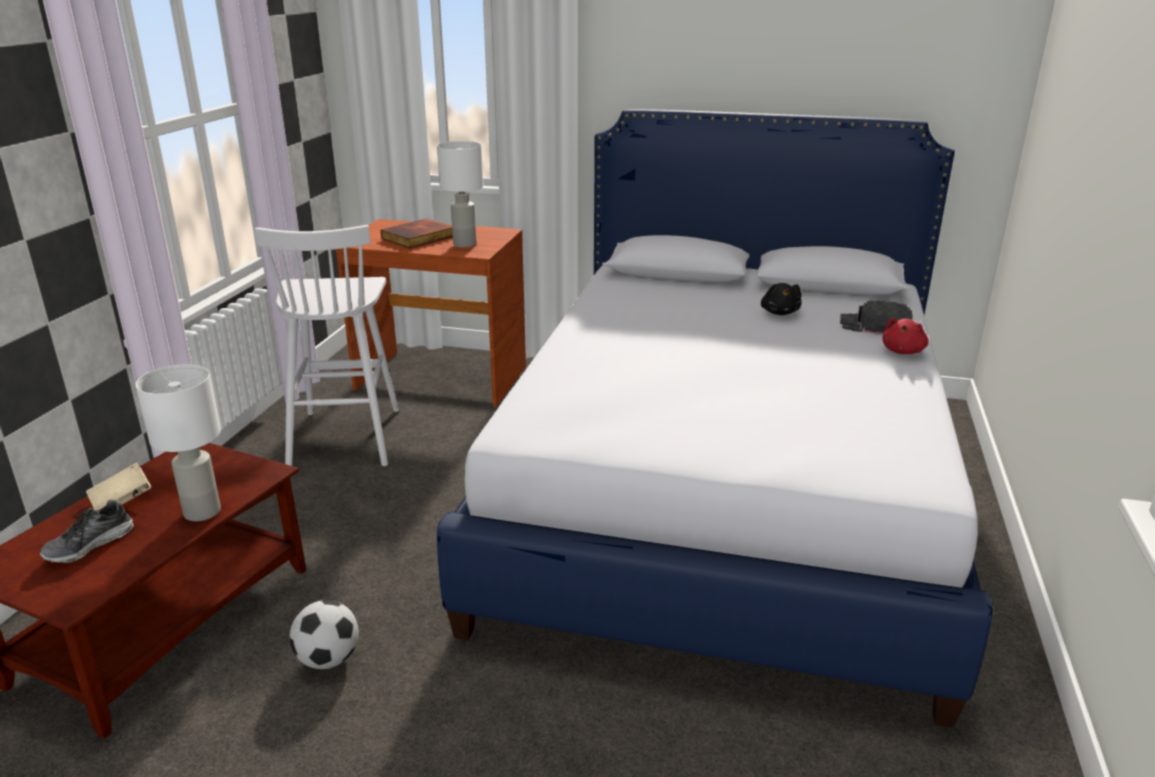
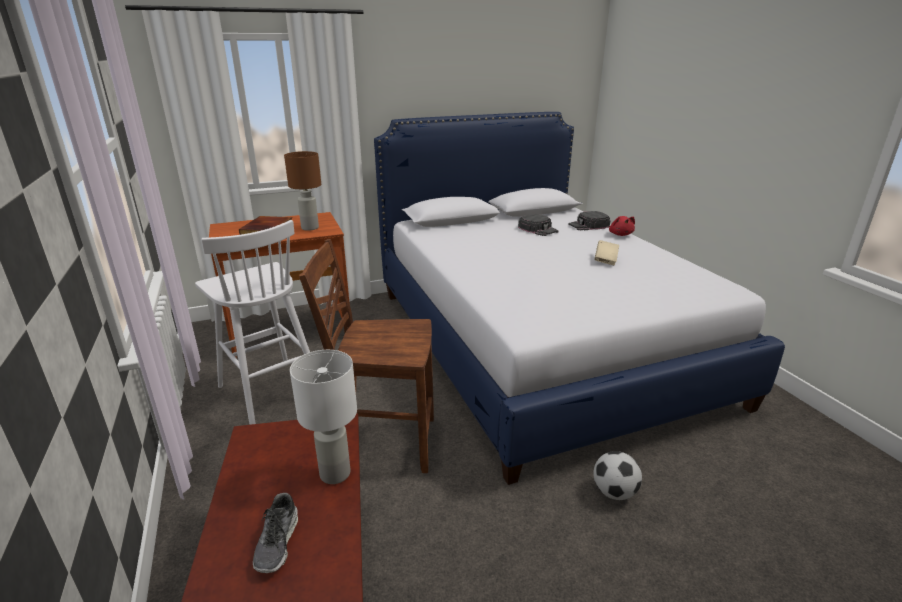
camera: 35 degrees left, 0 degrees up
(122, 501) = (251, 497): beige book -> beige book (606, 260)
(328, 659) = (452, 540): football -> football (614, 492)
(388, 532) = (383, 441): none -> brown chair
(464, 244) = (309, 228): white table lamp -> brown table lamp
(780, 312) = (538, 229): black plush toy -> black cap

